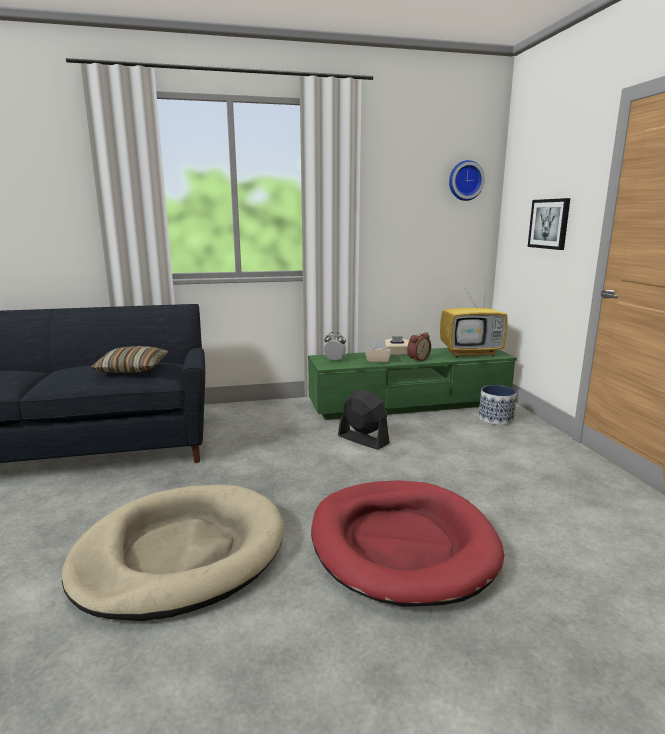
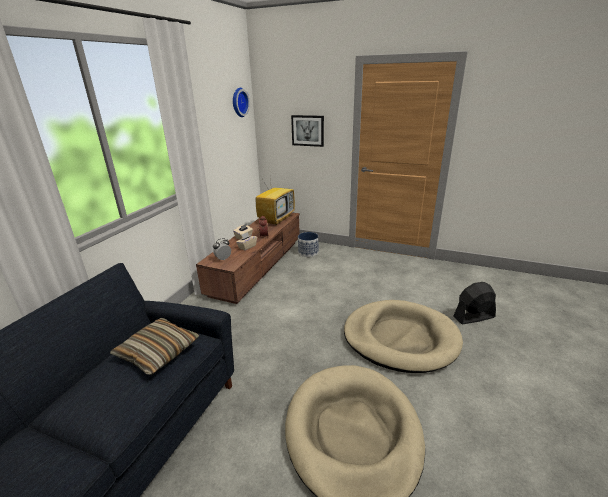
camera: 55 degrees left, 10 degrees up
(363, 440) = (282, 302): black fan -> black fan (473, 317)
(401, 544) = (400, 338): red dog bed -> beige dog bed
(409, 405) = (258, 266): green tv stand -> brown tv stand

